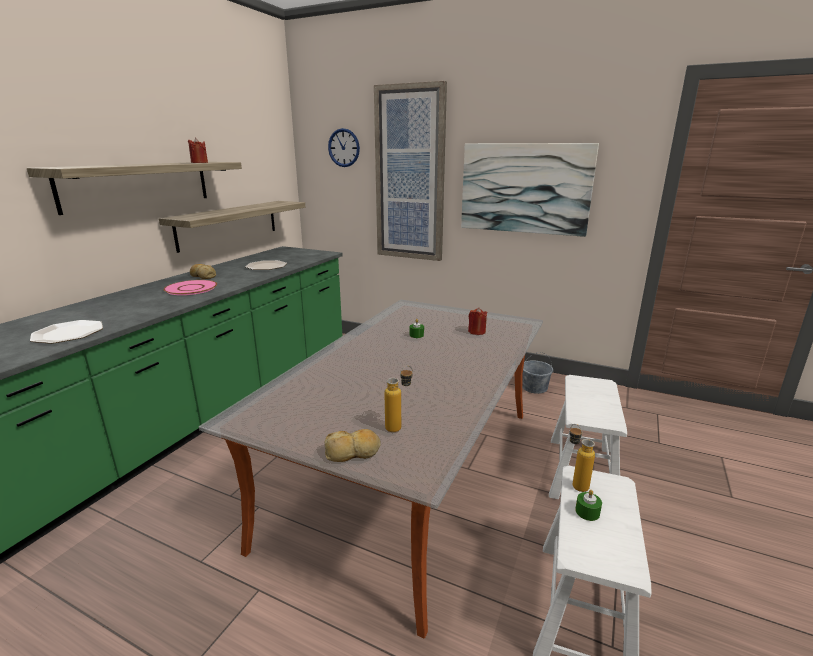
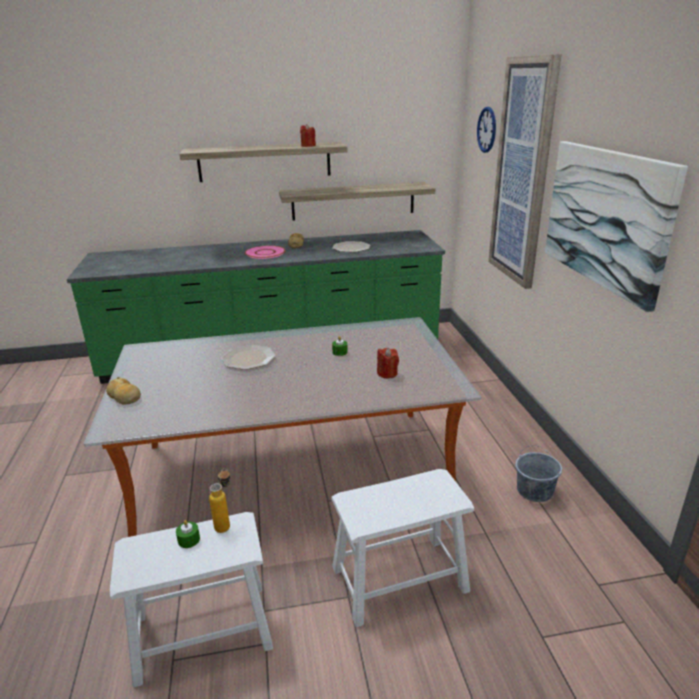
camera: 55 degrees right, 5 degrees up
(68, 333) = (156, 264): plate -> plate (249, 358)
(399, 426) = (169, 400): bottle -> none

